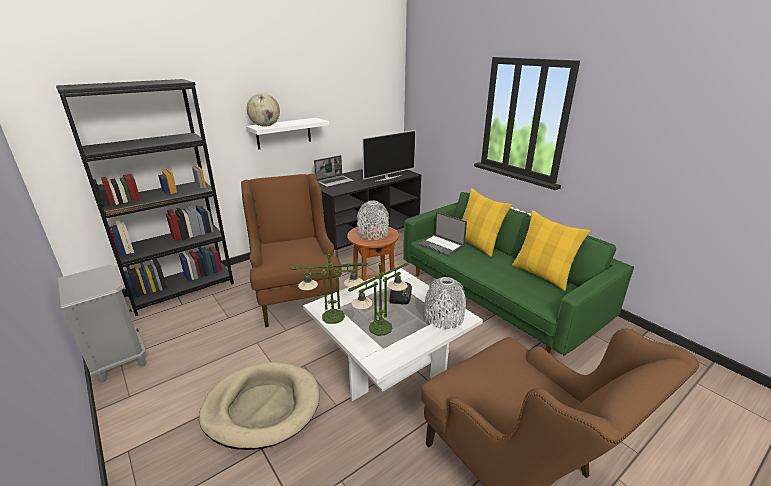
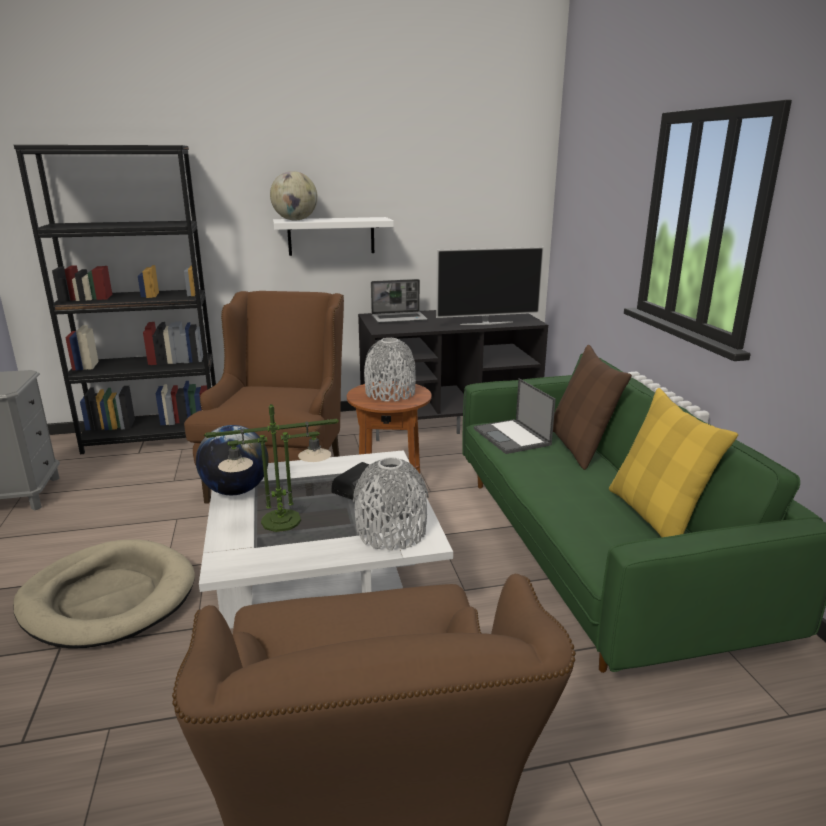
camera: 25 degrees right, 5 degrees down
(333, 316) = (236, 491): table lamp -> globe
(477, 244) = (580, 447): yellow pillow -> brown pillow

